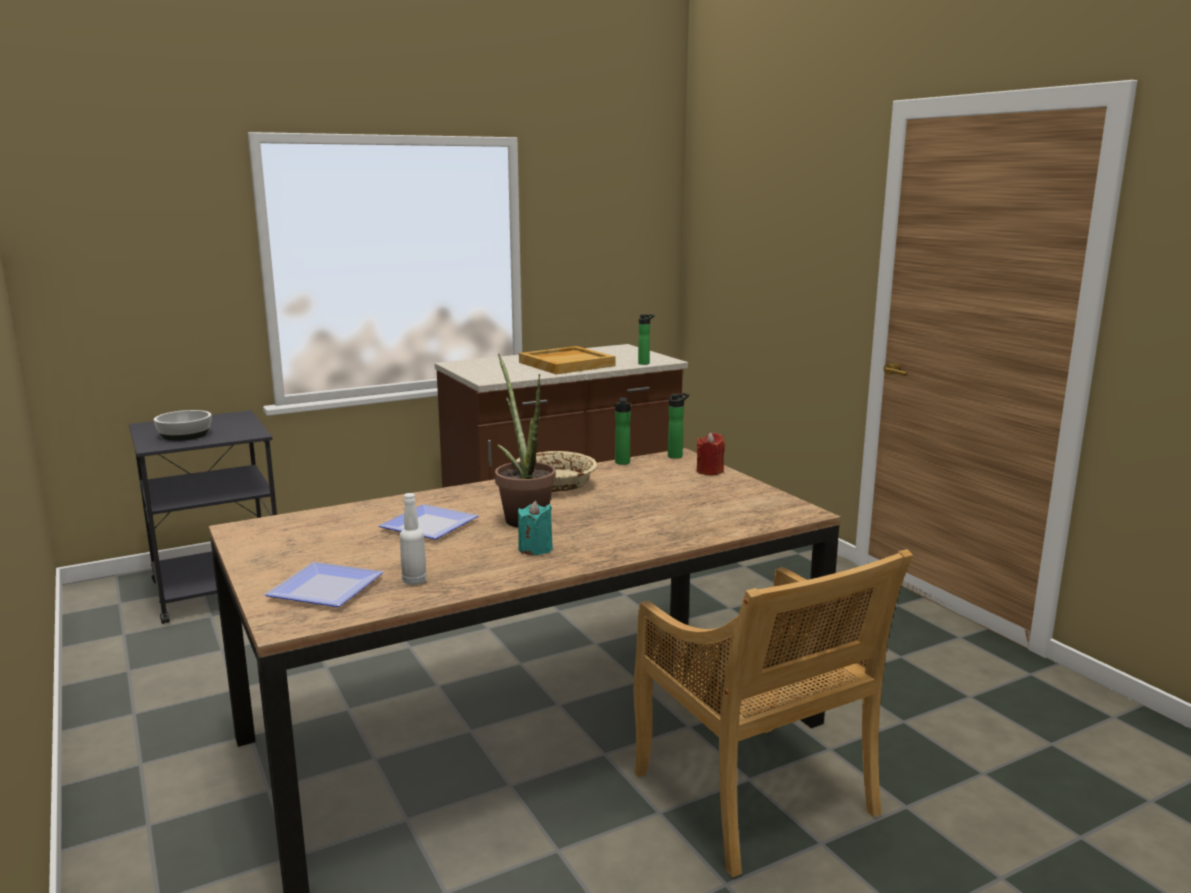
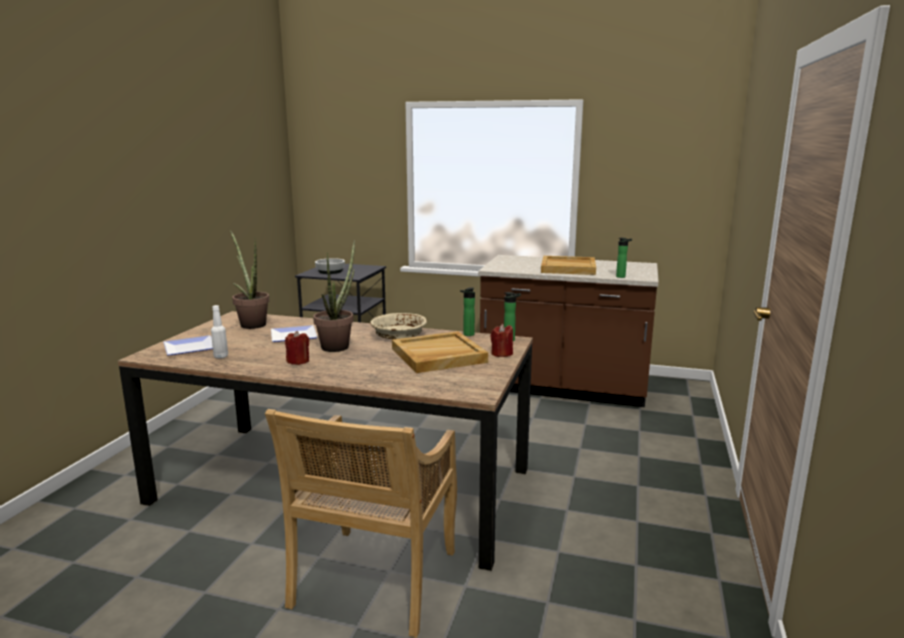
camera: 45 degrees right, 0 degrees up
(309, 531) = (251, 324): none -> potted plant
(535, 549) = (298, 361): turquoise candle -> red candle
(661, 492) = (438, 356): none -> beige tray

